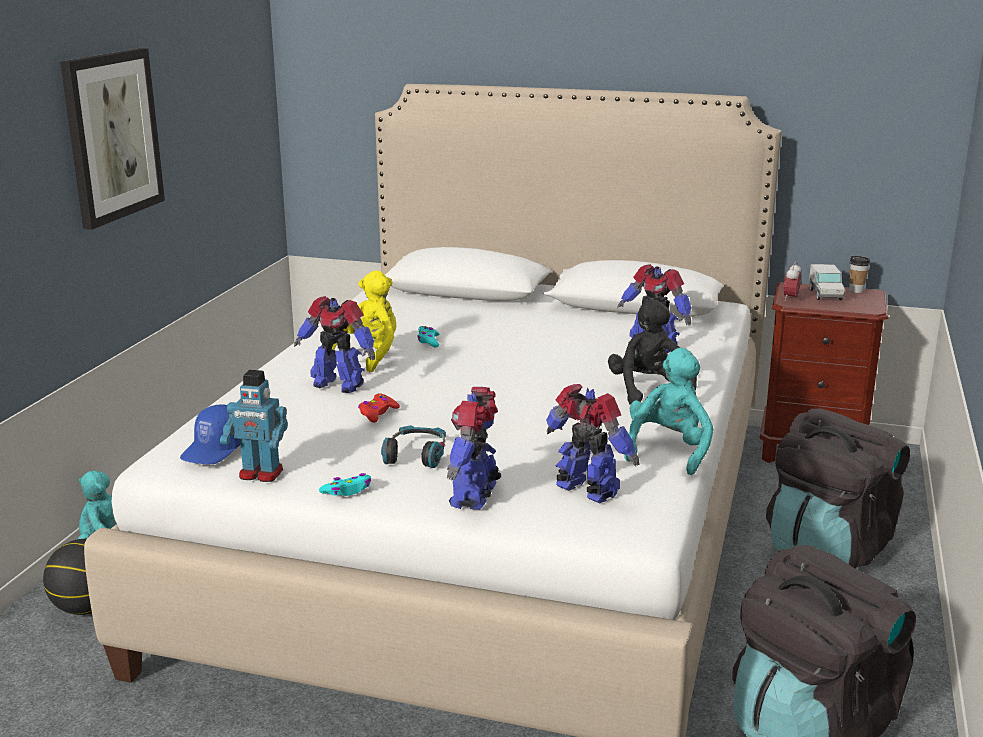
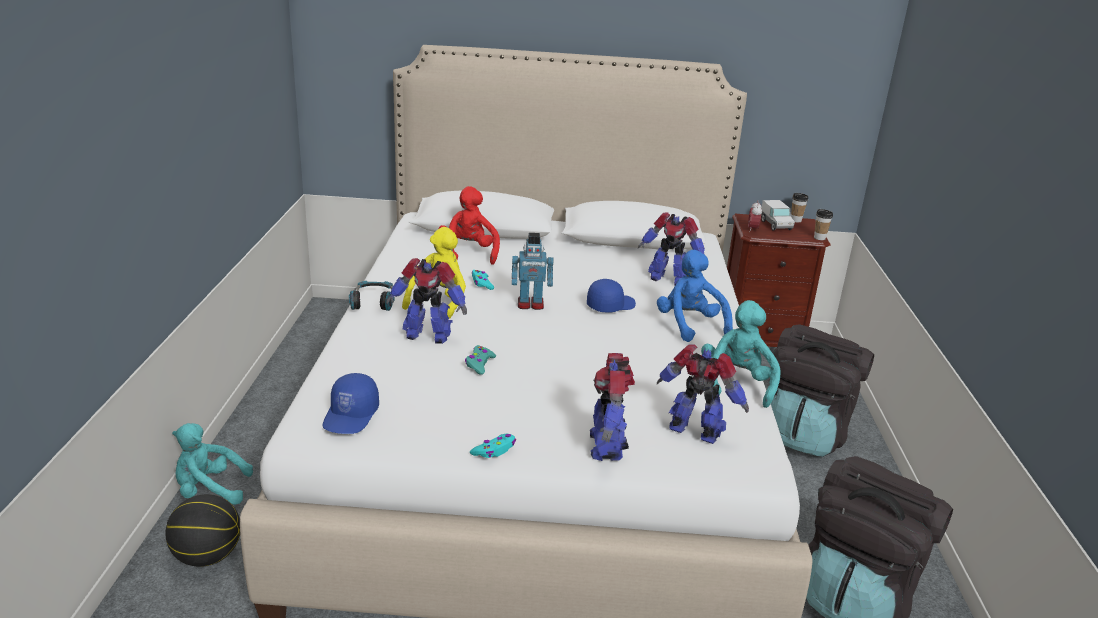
camera: 15 degrees left, 5 degrees up
(112, 136) = (183, 104): picture -> none
(260, 474) = (406, 439): toy robot -> toy robot (530, 305)
(377, 413) = (479, 364): red game controller -> turquoise game controller
(416, 455) = (534, 406): headphones -> headphones (373, 302)
(431, 313) = (468, 253): none -> red plush toy
(565, 368) = (610, 305): none -> blue cap
(649, 392) = (689, 325): black plush toy -> blue plush toy
(875, 309) = (819, 238): none -> cup

